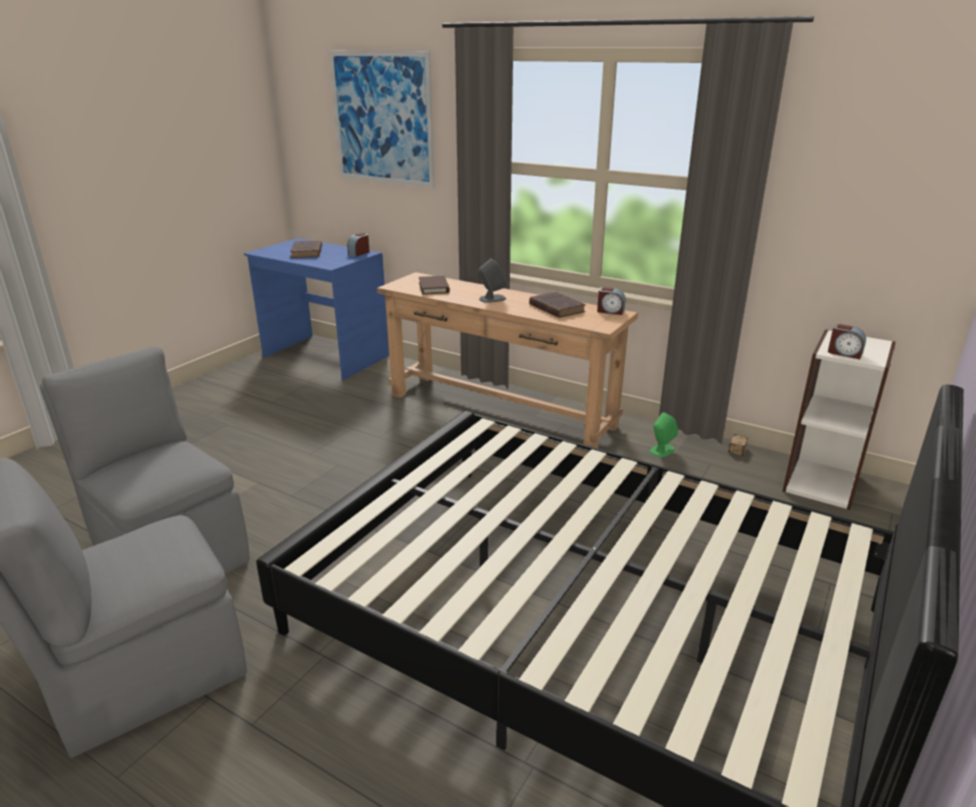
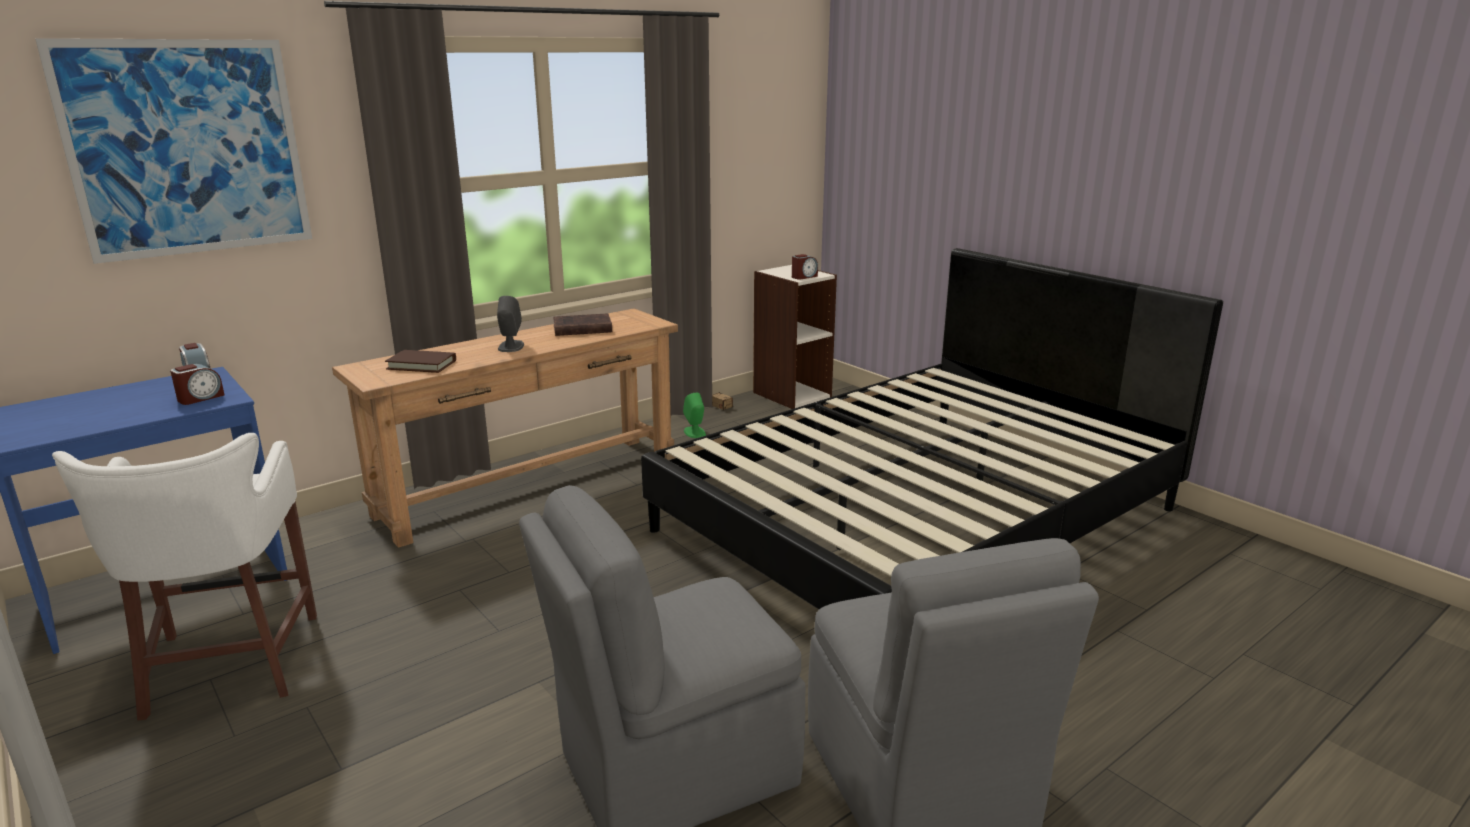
camera: 70 degrees left, 5 degrees down
(258, 395) = (228, 667): none -> white stool
(306, 252) = (108, 409): brown book -> none
(610, 311) = (619, 315): alarm clock -> alarm clock (200, 398)

